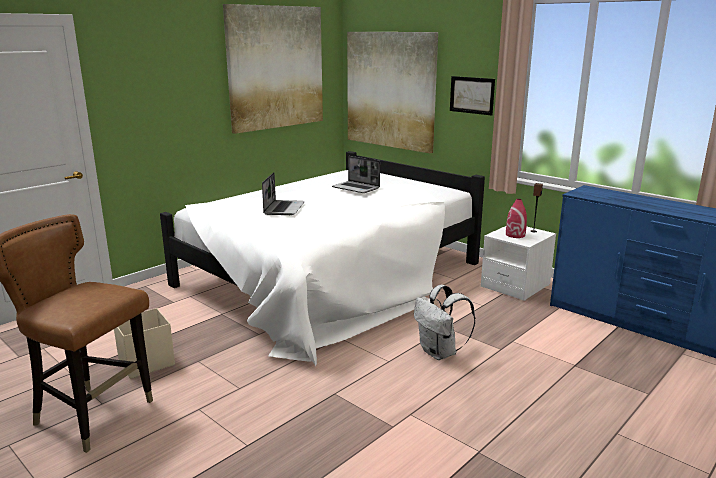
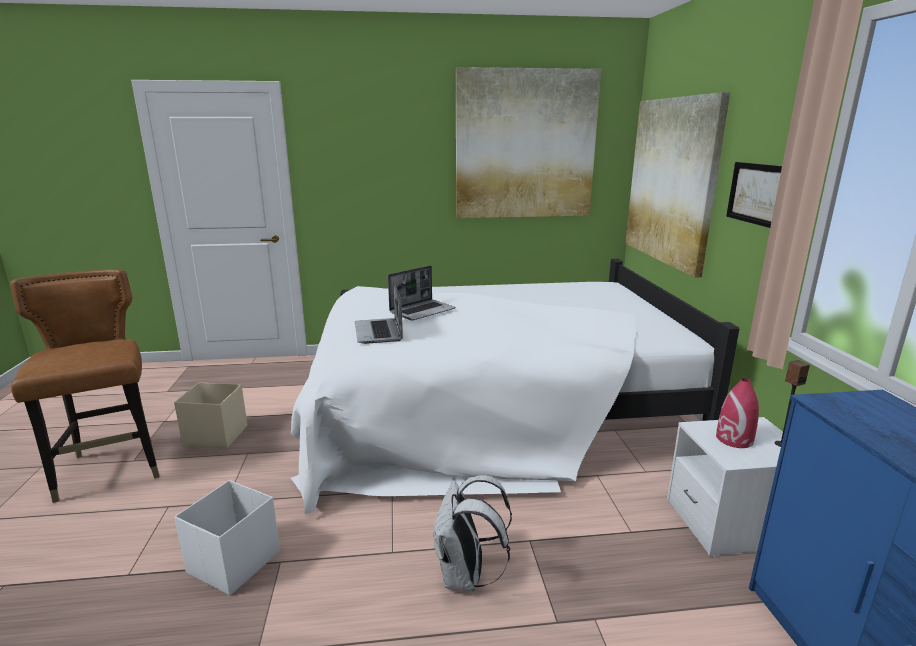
camera: 40 degrees right, 0 degrees up
(307, 407) = (233, 563): none -> white storage box
(356, 188) = (551, 305): laptop -> laptop (379, 332)

